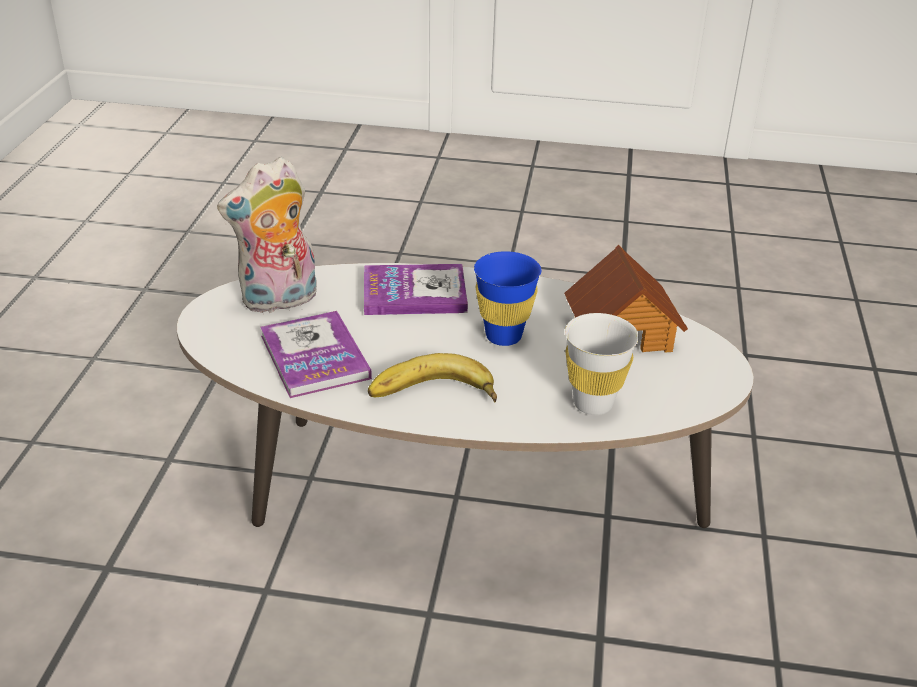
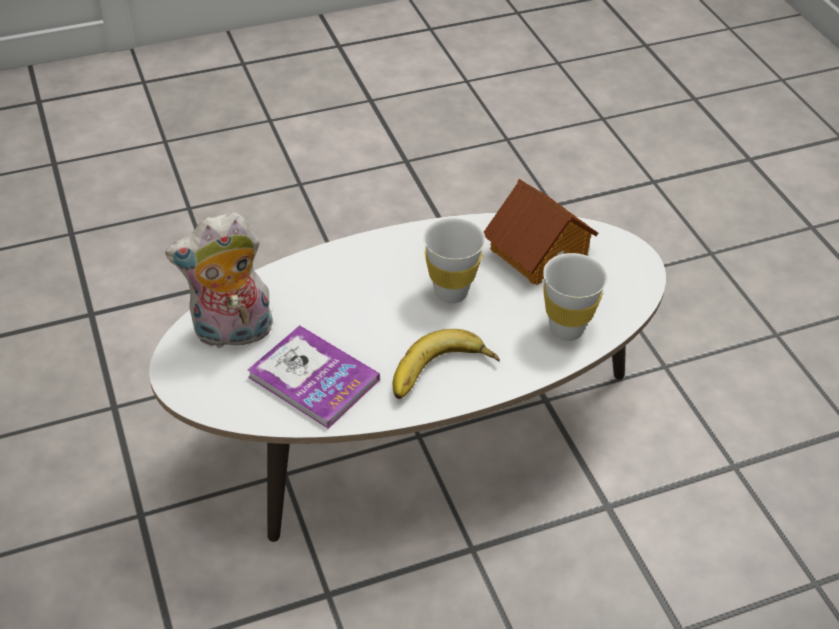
camera: 30 degrees left, 10 degrees up
(279, 301) = (232, 334): plush toy -> plush toy turned 45 degrees clockwise
(414, 292) = (343, 277): book -> none
(503, 336) = (451, 292): blue cup -> white cup

